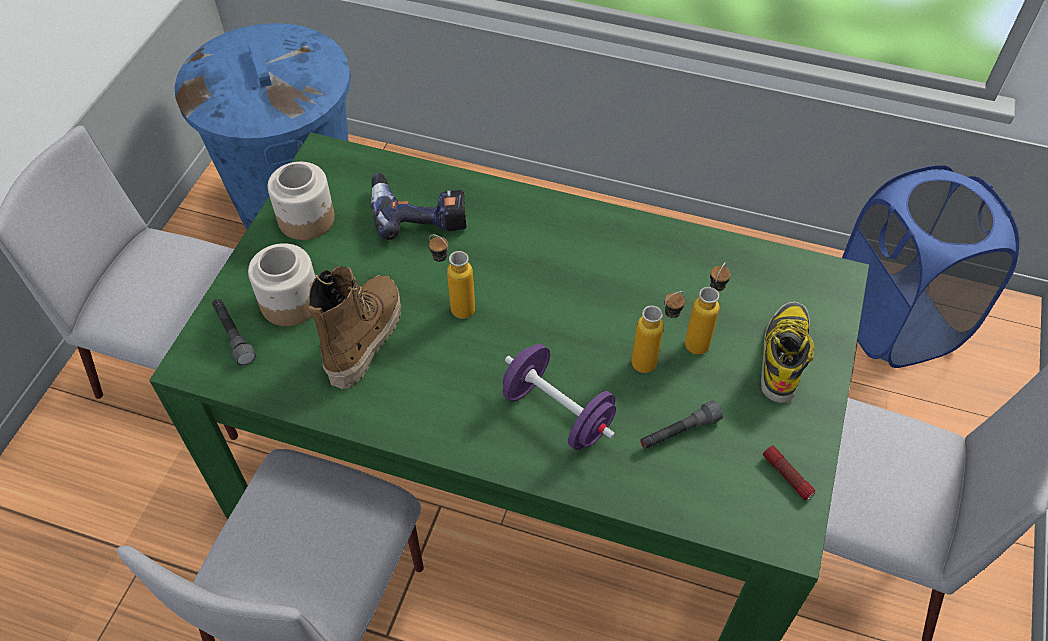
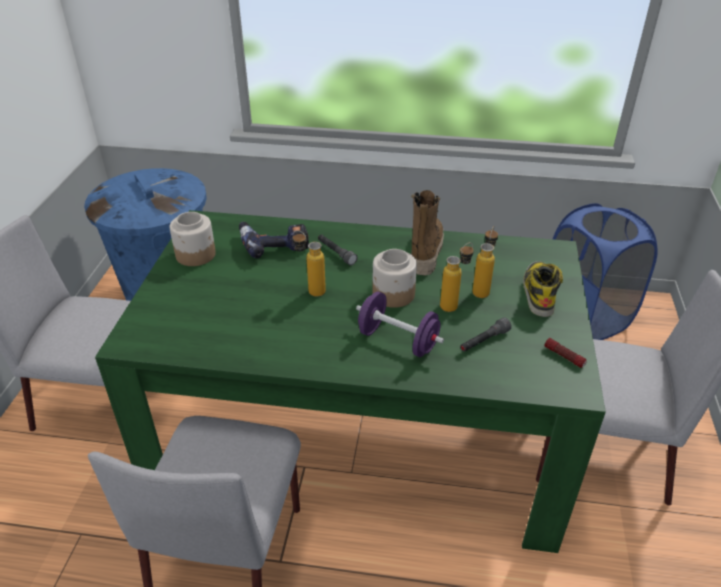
camera: 10 degrees left, 15 degrees down
(233, 335) = (155, 323): grey flashlight -> grey flashlight (336, 253)
(290, 303) = (193, 301): jar -> jar (393, 294)
(363, 338) = (250, 315): boot -> boot (425, 252)

